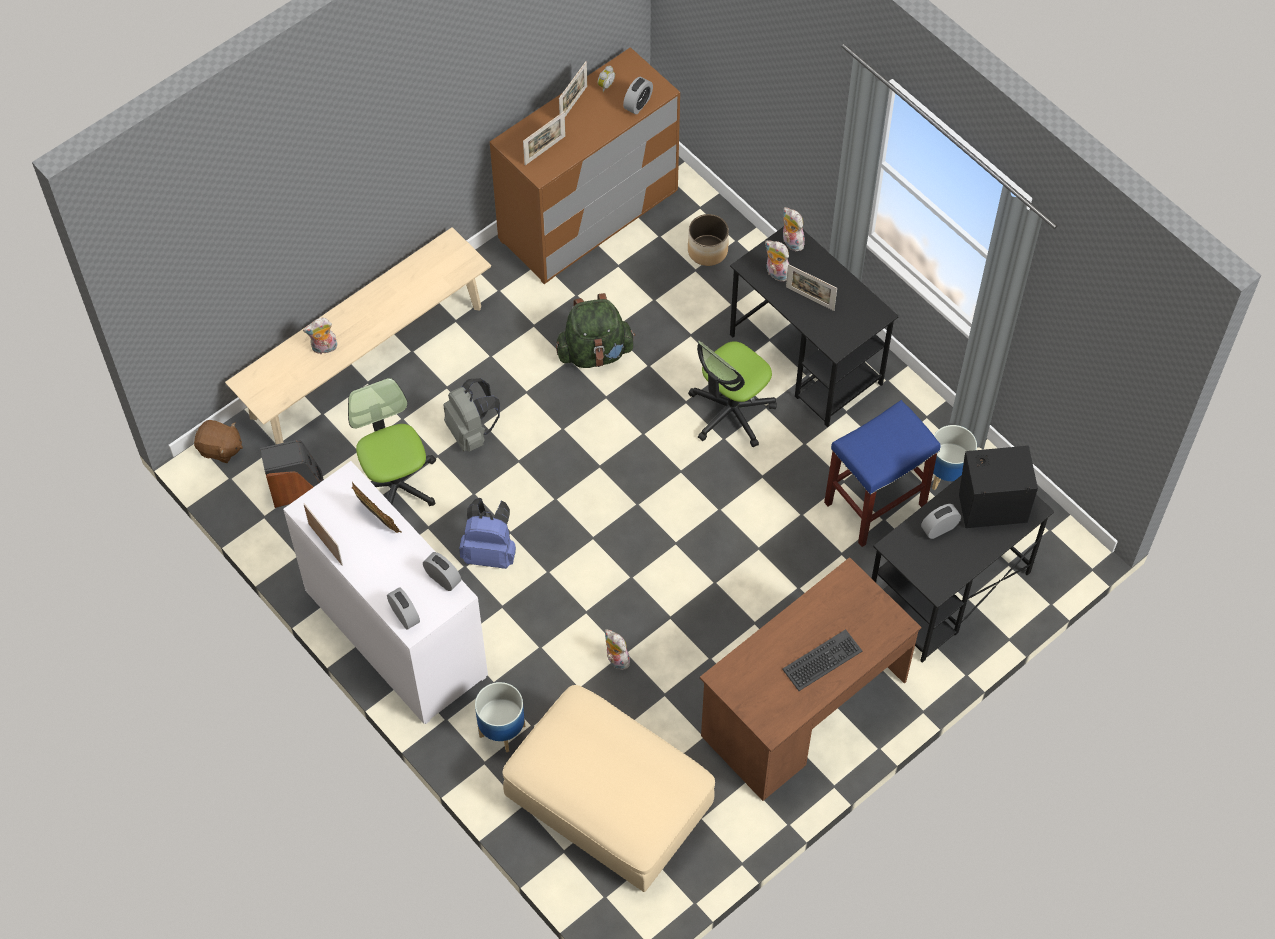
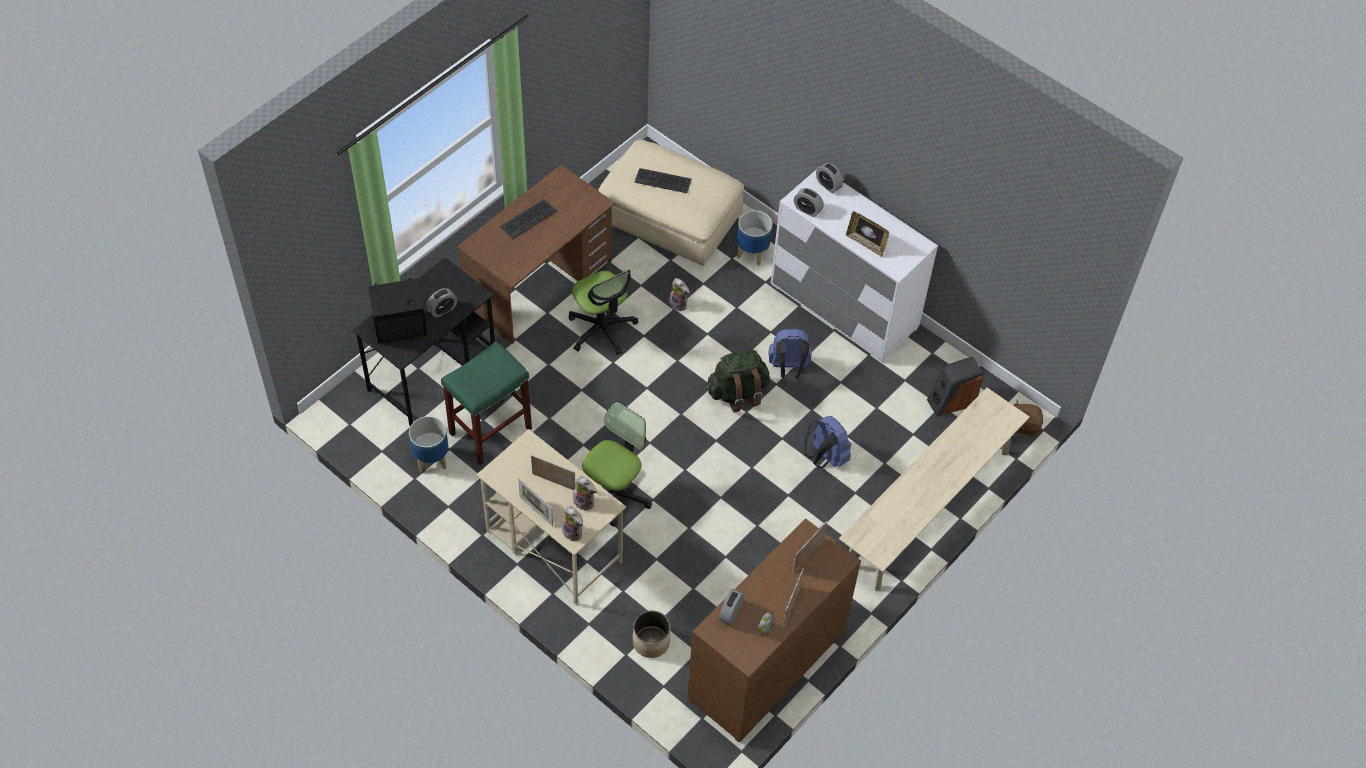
camera: 170 degrees right, 5 degrees down
(324, 348) = (959, 450): plush toy -> none
(325, 544) = (898, 224): picture frame -> picture frame (536, 511)
(395, 485) = (874, 410): office chair -> office chair (601, 329)
(472, 432) = (825, 457): grey backpack -> blue backpack
(595, 352) = (736, 535): green backpack -> green backpack (737, 393)
(620, 770) = (663, 180): none -> keyboard
(806, 360) = (553, 545): black desk -> beige desk
(875, 503) = (490, 432): blue stool -> green stool

